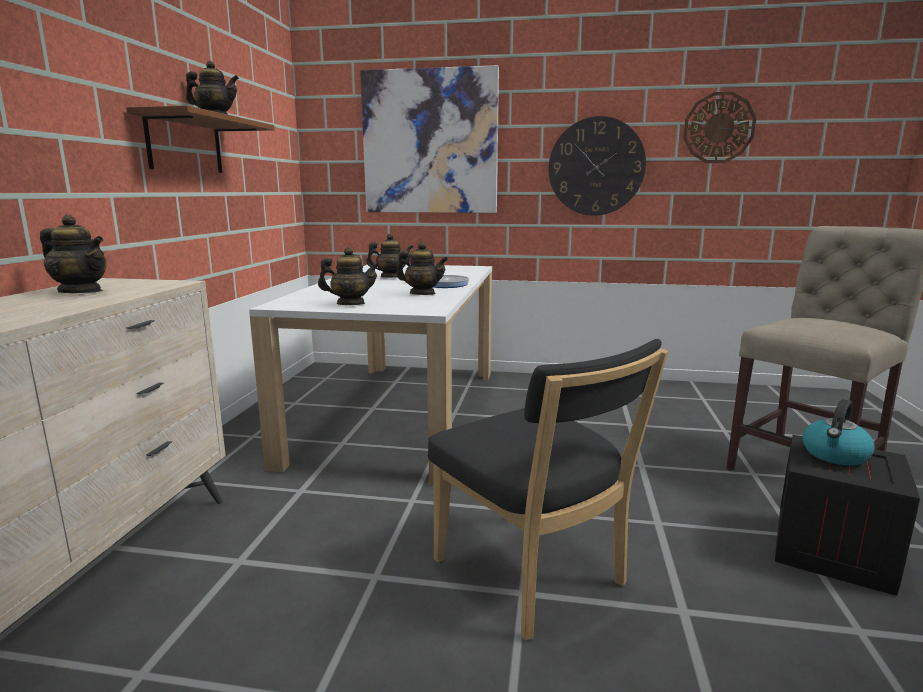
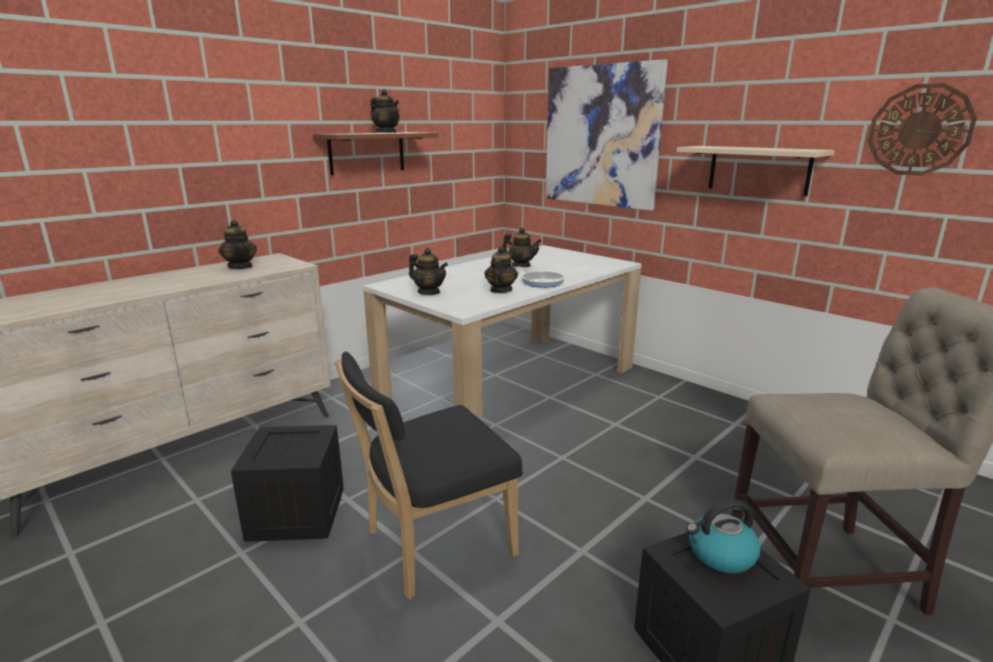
camera: 35 degrees right, 5 degrees up
(334, 619) = (298, 514): none -> crate
(422, 294) = (500, 290): teapot -> teapot turned 135 degrees counterclockwise
(534, 577) = (433, 545): black chair -> black chair turned 60 degrees clockwise
(596, 166) = (758, 170): wall clock -> beige shelf

